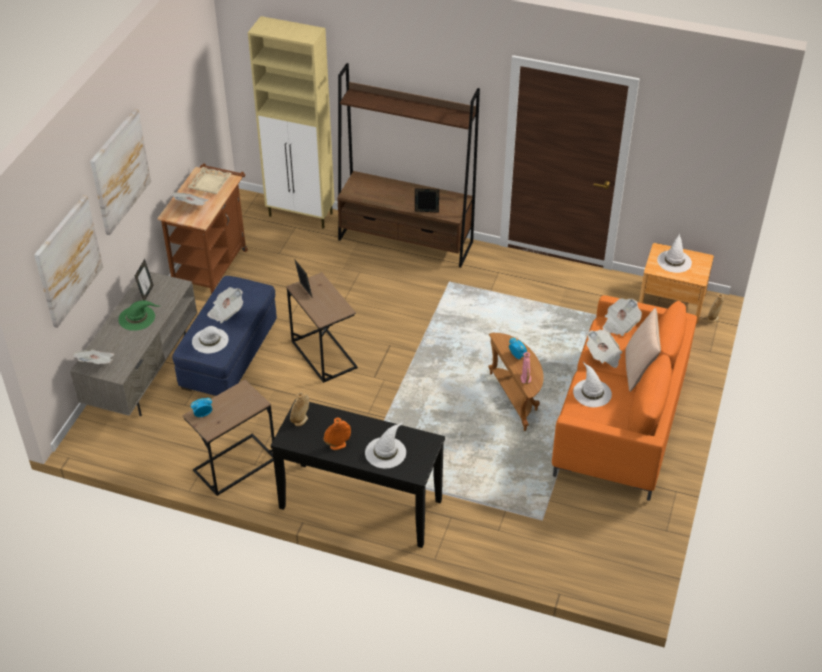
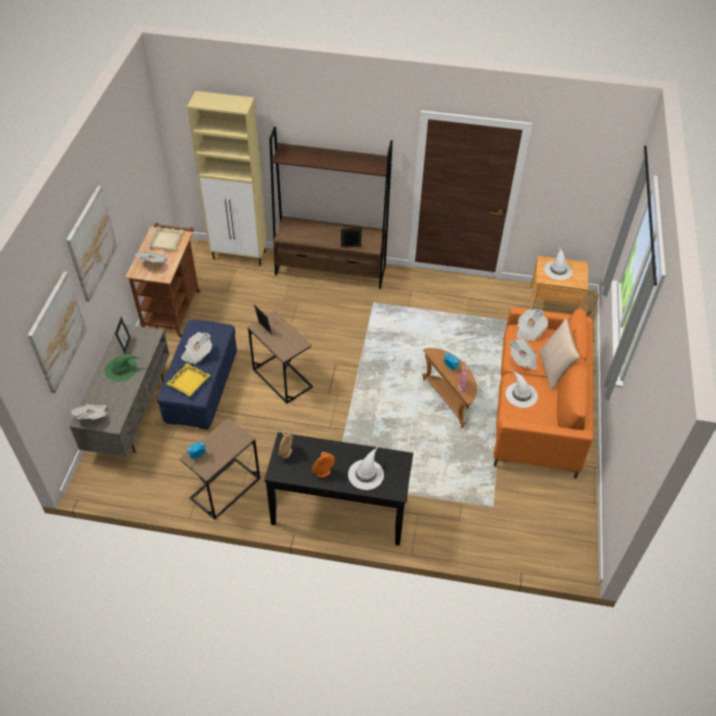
camera: 10 degrees left, 5 degrees up
(210, 340) = (188, 381): white hat -> yellow tray

